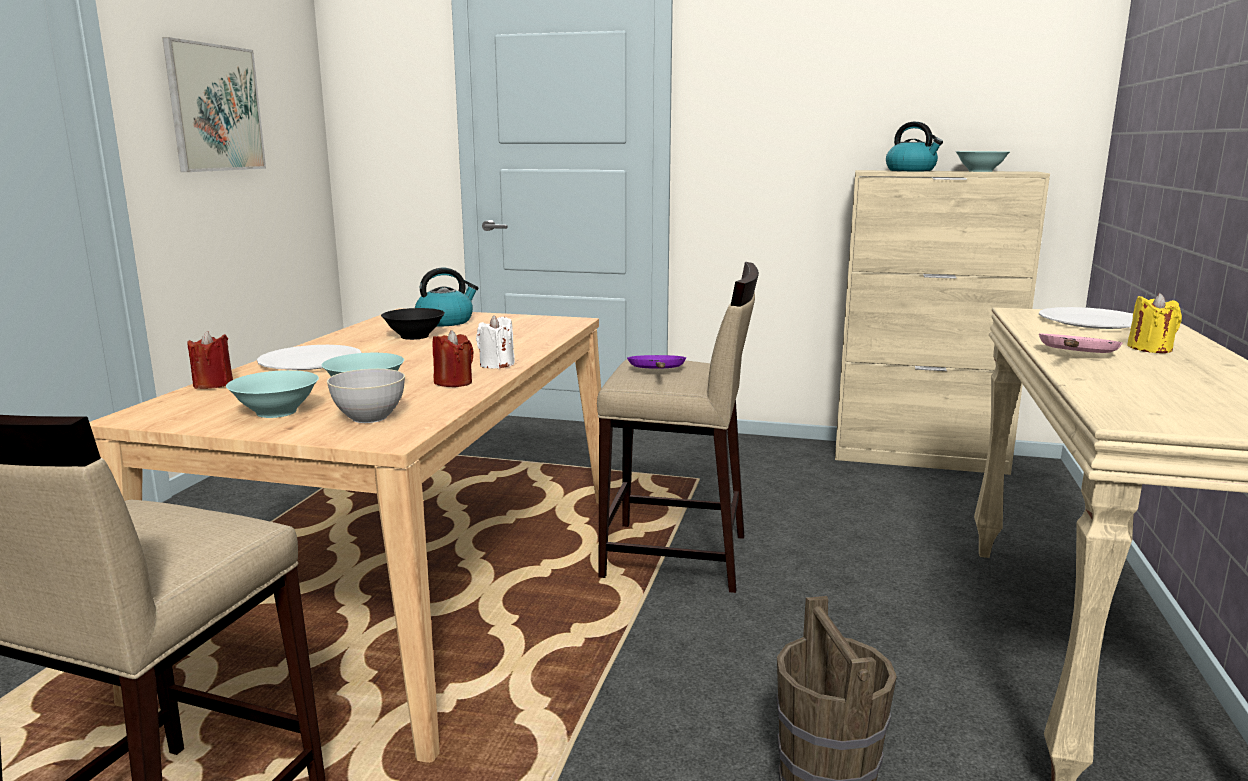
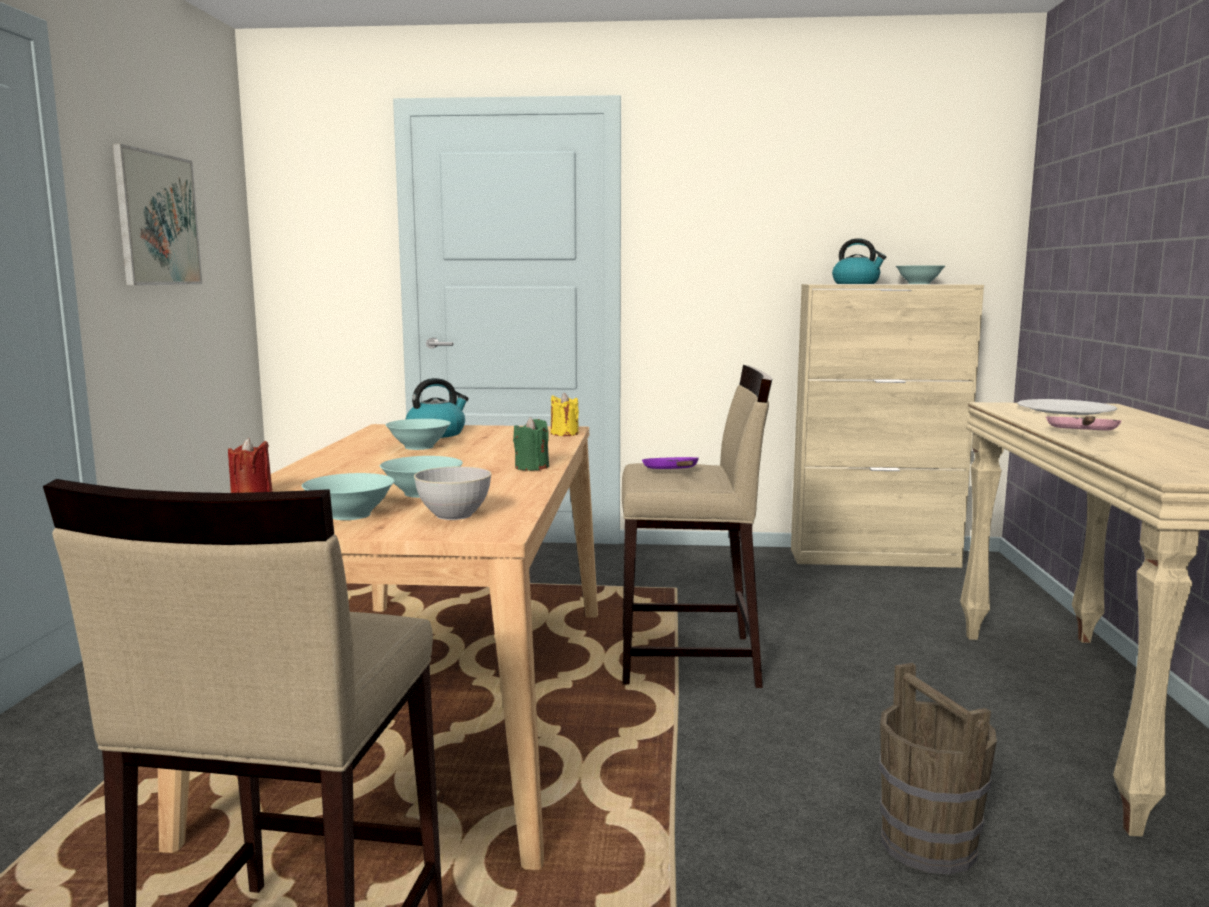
camera: 10 degrees left, 5 degrees down
(310, 361) = (333, 471): white plate -> none
(415, 336) = (419, 447): black bowl -> turquoise bowl
(453, 382) = (505, 483): red candle -> none
(496, 364) = (532, 467): white candle -> green candle
(1150, 349) = (1136, 427): yellow candle -> yellow candle (564, 433)

